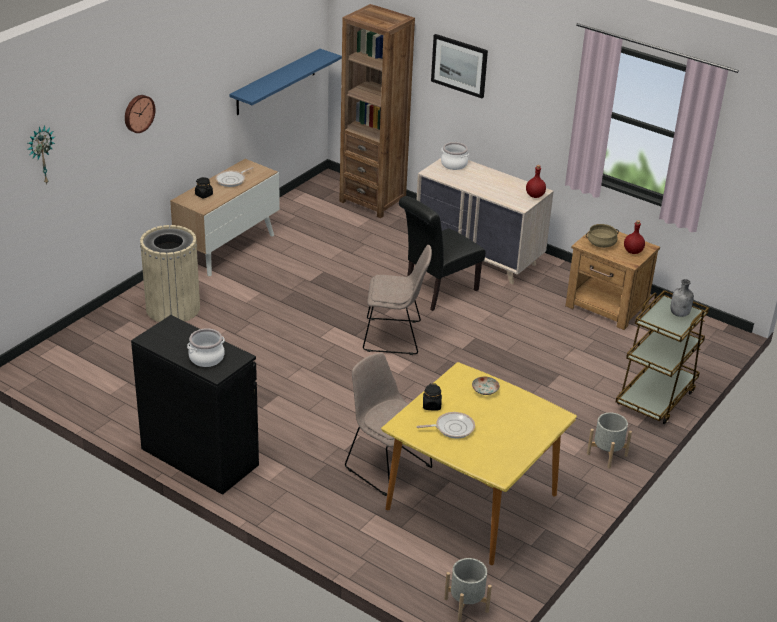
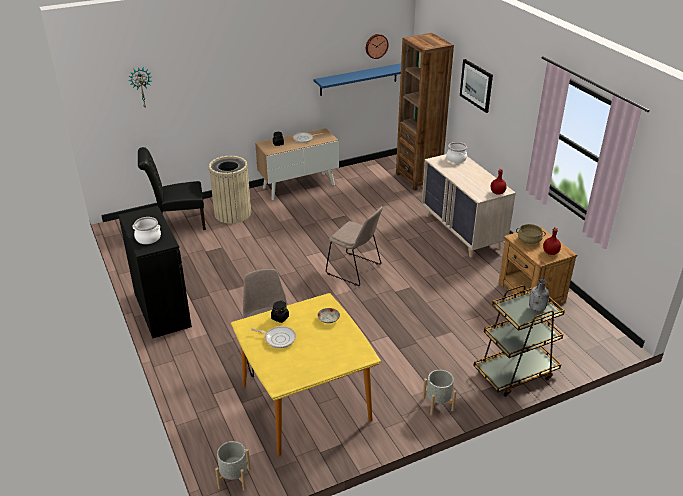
camera: 30 degrees right, 0 degrees up
(138, 113) = (228, 76): wall clock -> wall clock (376, 46)
(437, 292) = (410, 248): black chair -> black chair (178, 224)

